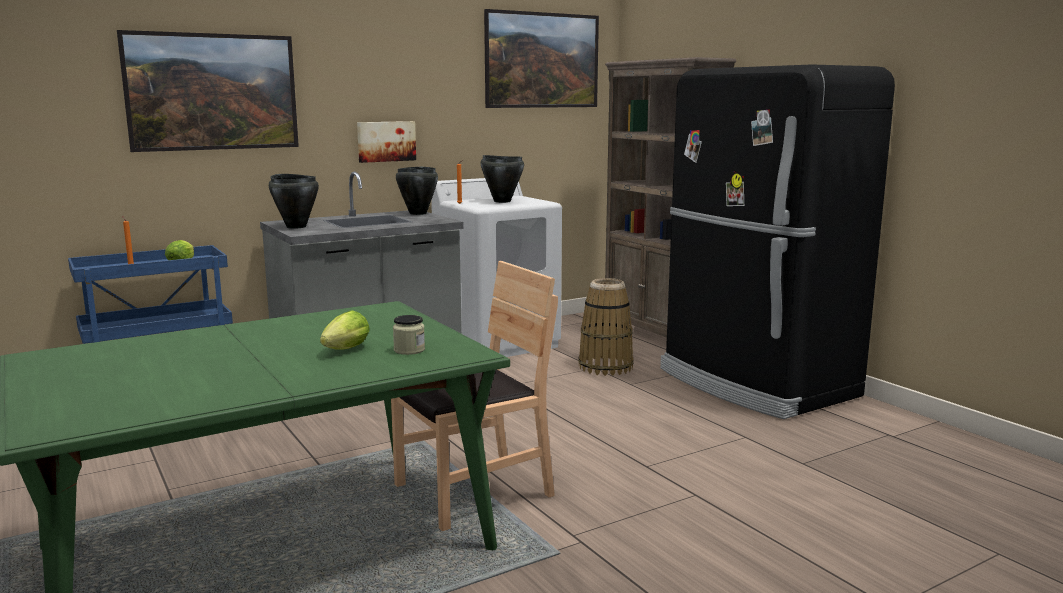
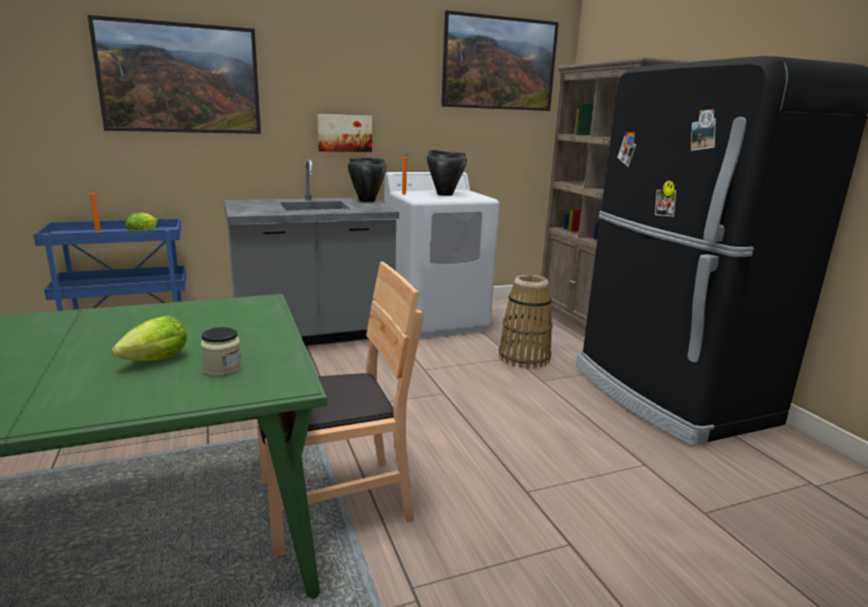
camera: 10 degrees right, 5 degrees up
(296, 227) = (246, 207): black cooking pot -> none

